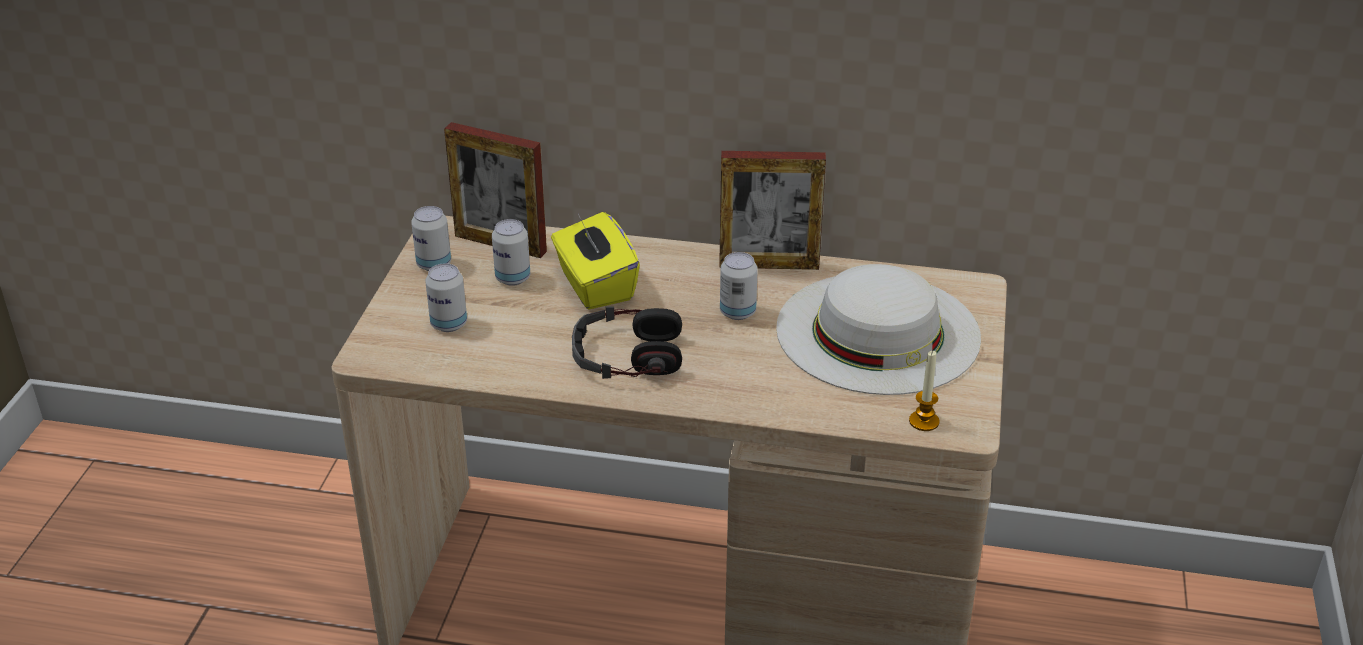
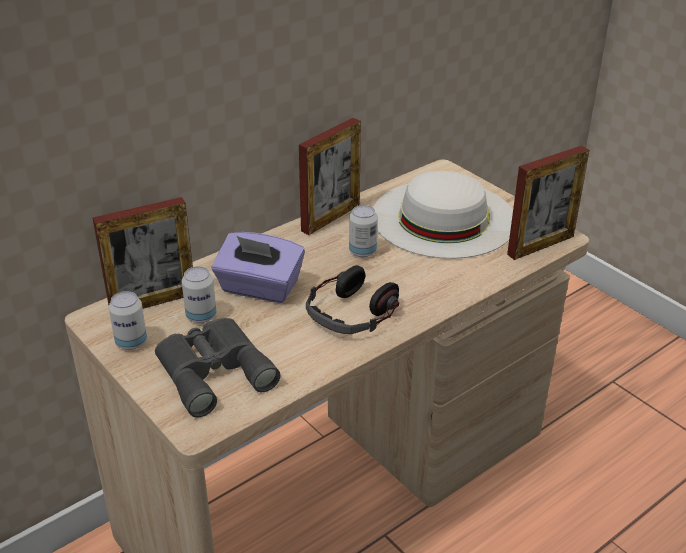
camera: 50 degrees left, 0 degrees up
(449, 324) = (213, 370): can -> grey binoculars
(595, 285) = (259, 288): yellow tissue box -> purple tissue box
(924, 421) = (540, 245): candle -> picture frame

